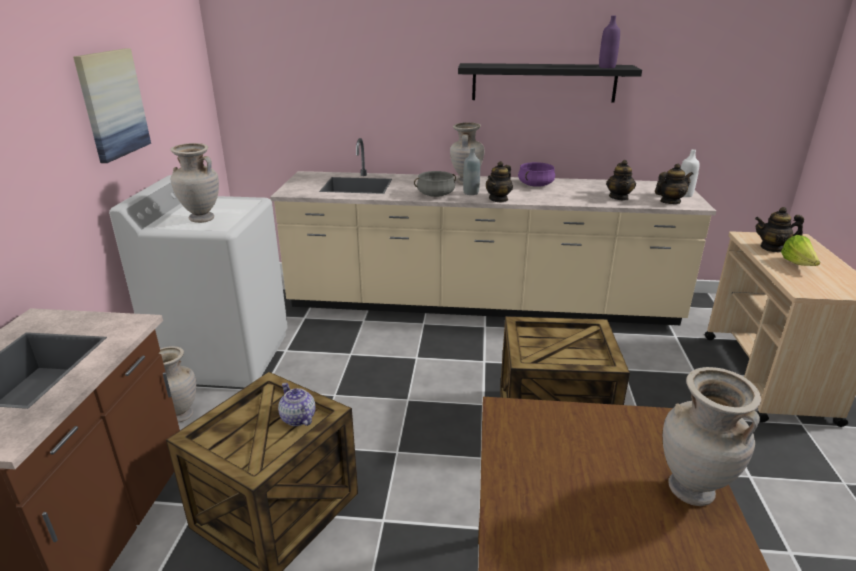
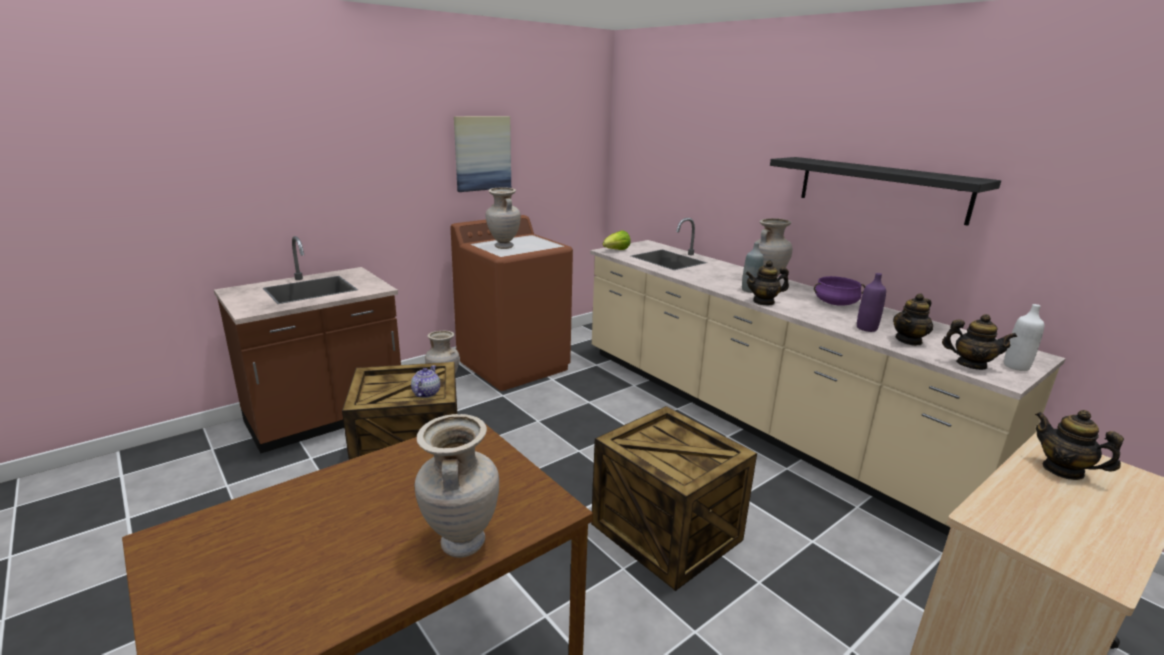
camera: 45 degrees right, 5 degrees down
(225, 355) = (514, 365): white washing machine -> brown washing machine
(435, 194) = (714, 282): grey cooking pot -> none
(607, 67) = (941, 177): purple bottle -> purple bottle (866, 328)
(798, 264) = (1058, 499): lettuce -> lettuce (616, 251)

